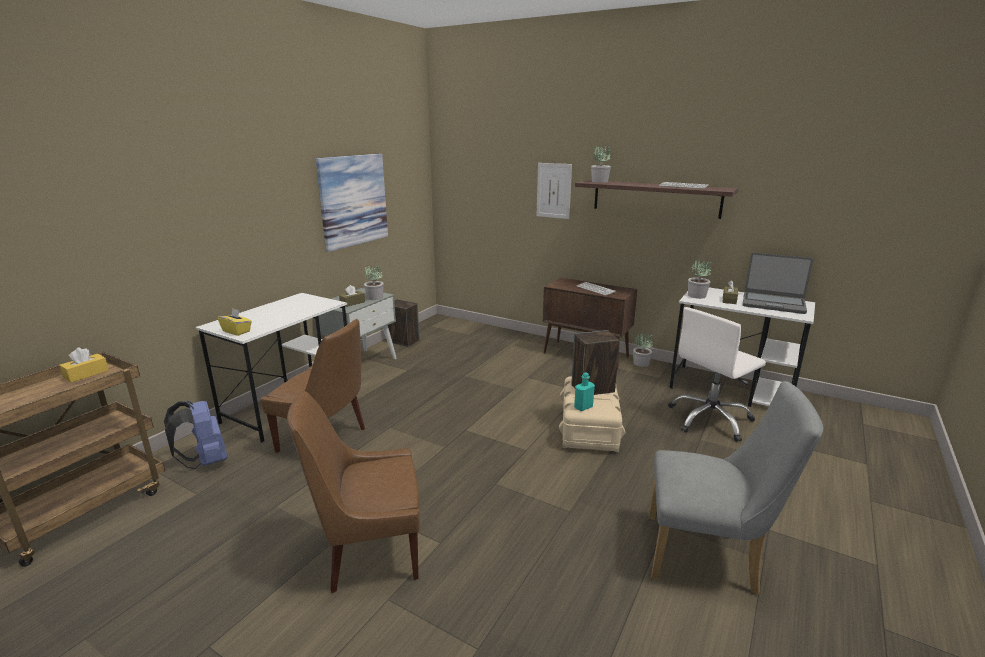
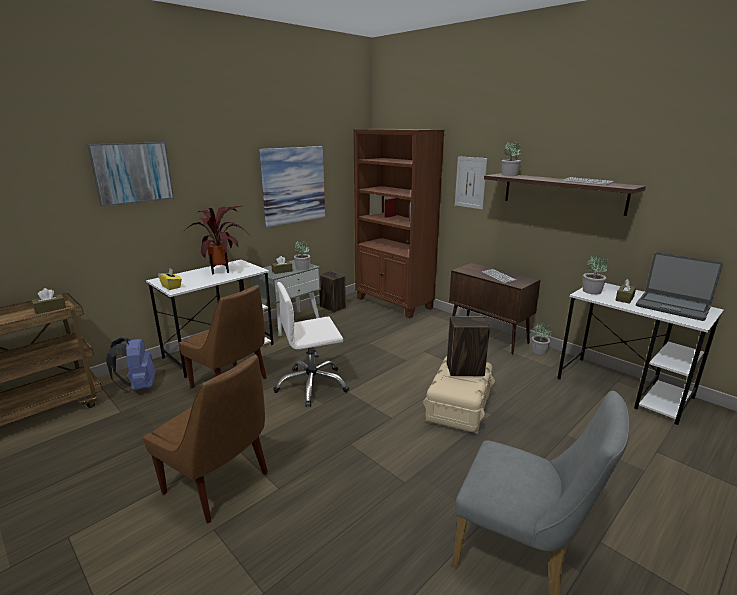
camera: 15 degrees right, 0 degrees up
(86, 374) = (50, 309): yellow tissue box -> brown tissue box
(173, 192) = (132, 173): none -> picture
(289, 308) = (222, 271): none -> potted plant
(369, 551) = (219, 484): brown chair -> brown chair turned 150 degrees counterclockwise
(471, 330) = (394, 303): none -> brown bookcase
(583, 407) = (447, 386): turquoise bottle -> none
(710, 419) = (586, 416): white office chair -> white office chair (312, 385)

